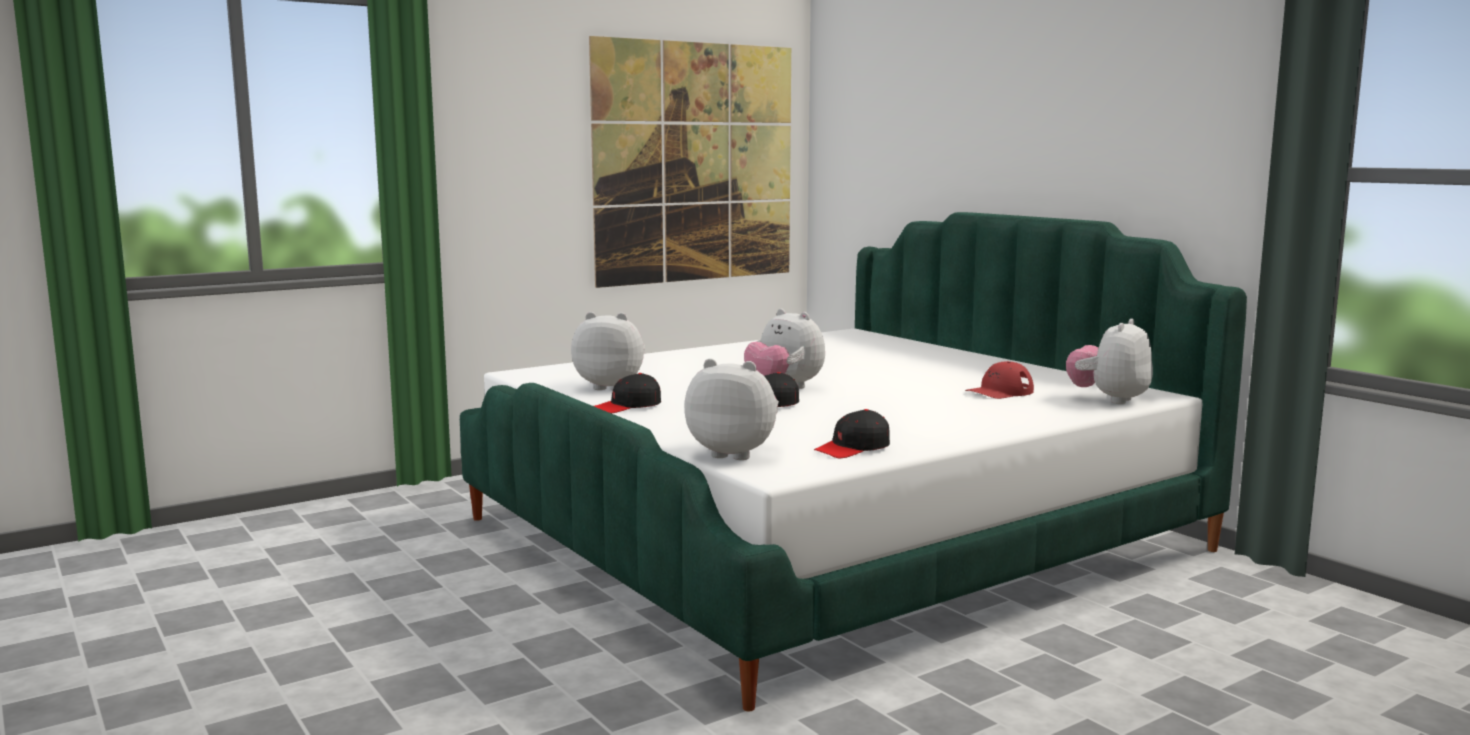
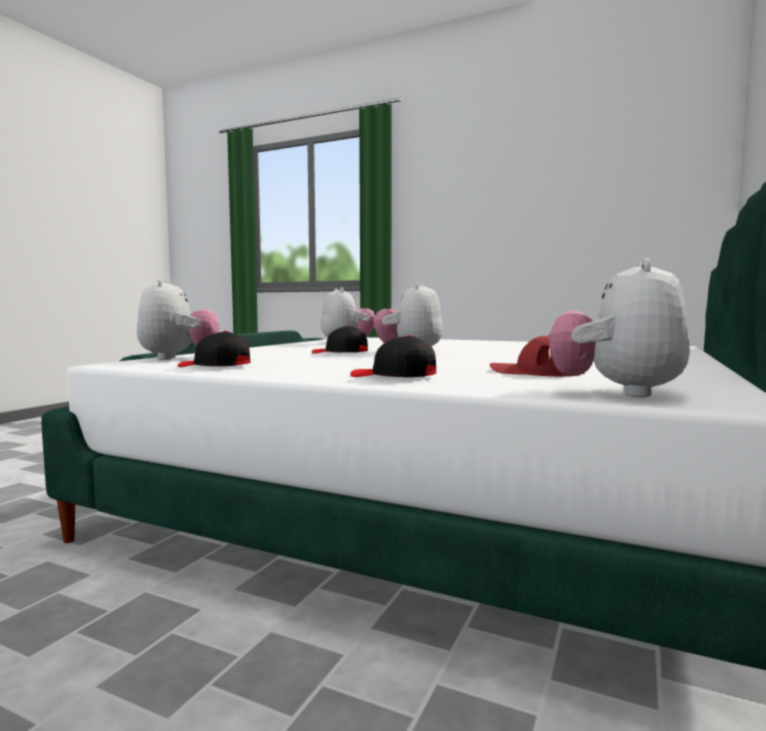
camera: 60 degrees right, 5 degrees down
(628, 407) = (295, 346): black cap -> black cap (393, 376)
(696, 163) = (599, 208): picture -> none
(1109, 399) = (616, 392): plush toy -> plush toy turned 75 degrees counterclockwise

